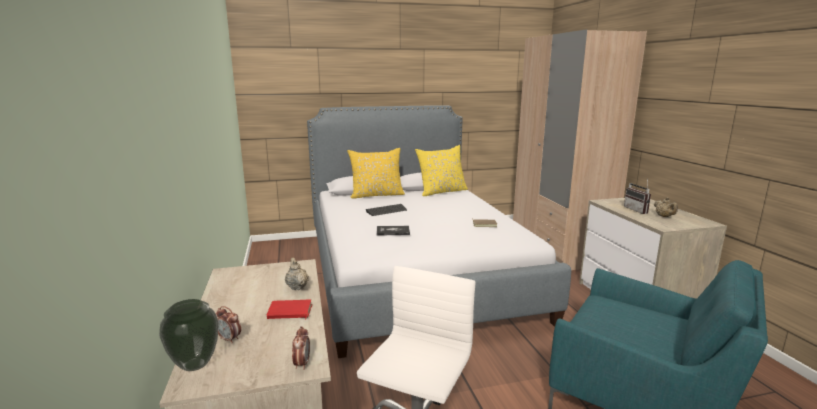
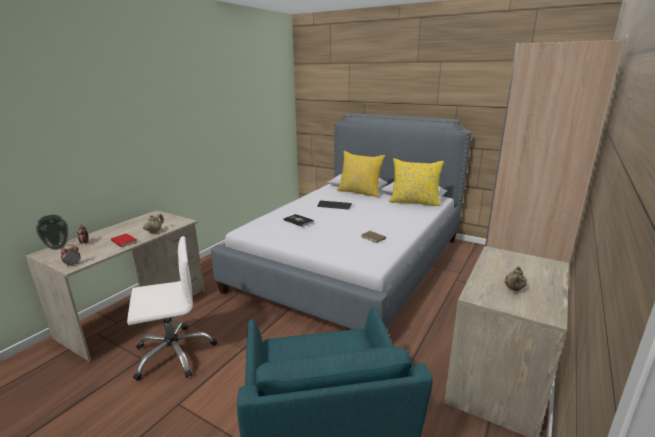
camera: 45 degrees right, 5 degrees up
(638, 210) = (505, 273): radio -> none

